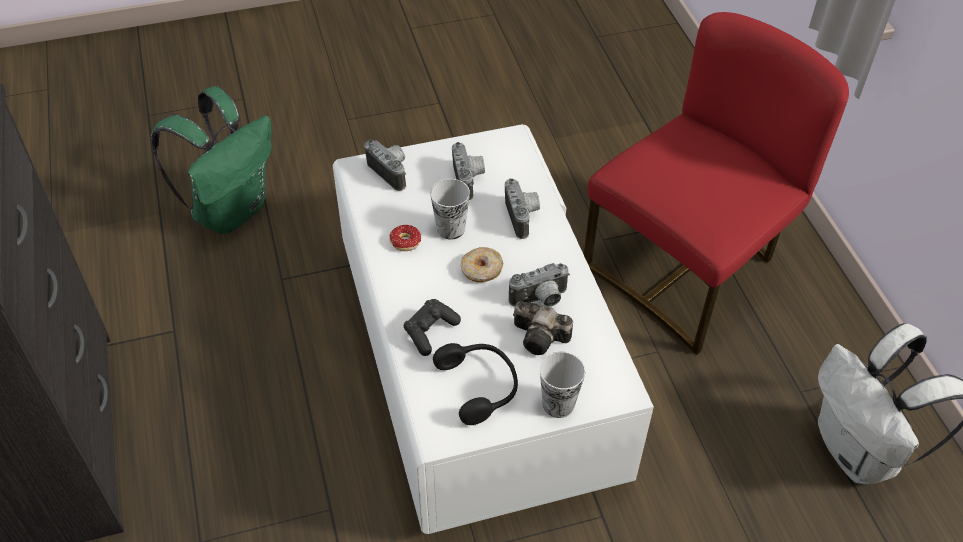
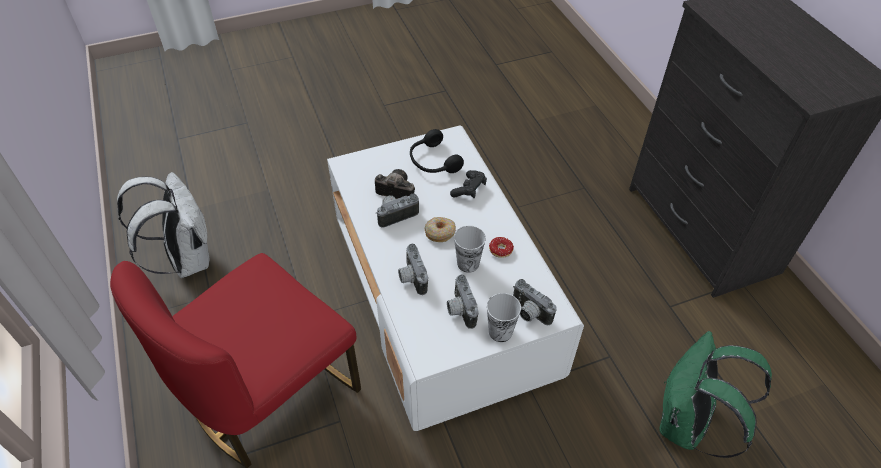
camera: 175 degrees right, 0 degrees up
(558, 404) = (384, 155): cup -> cup (500, 331)

